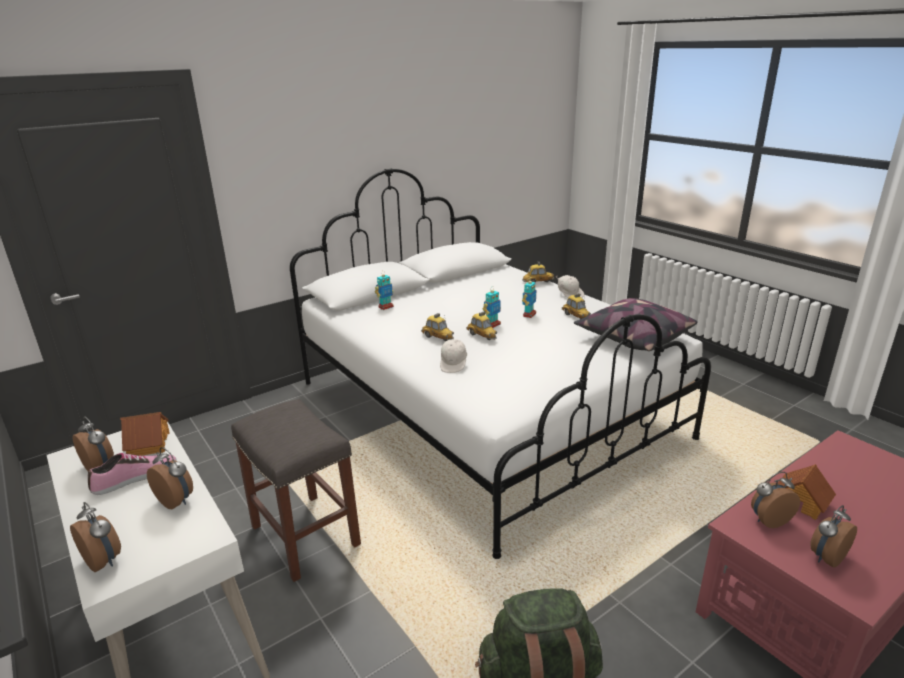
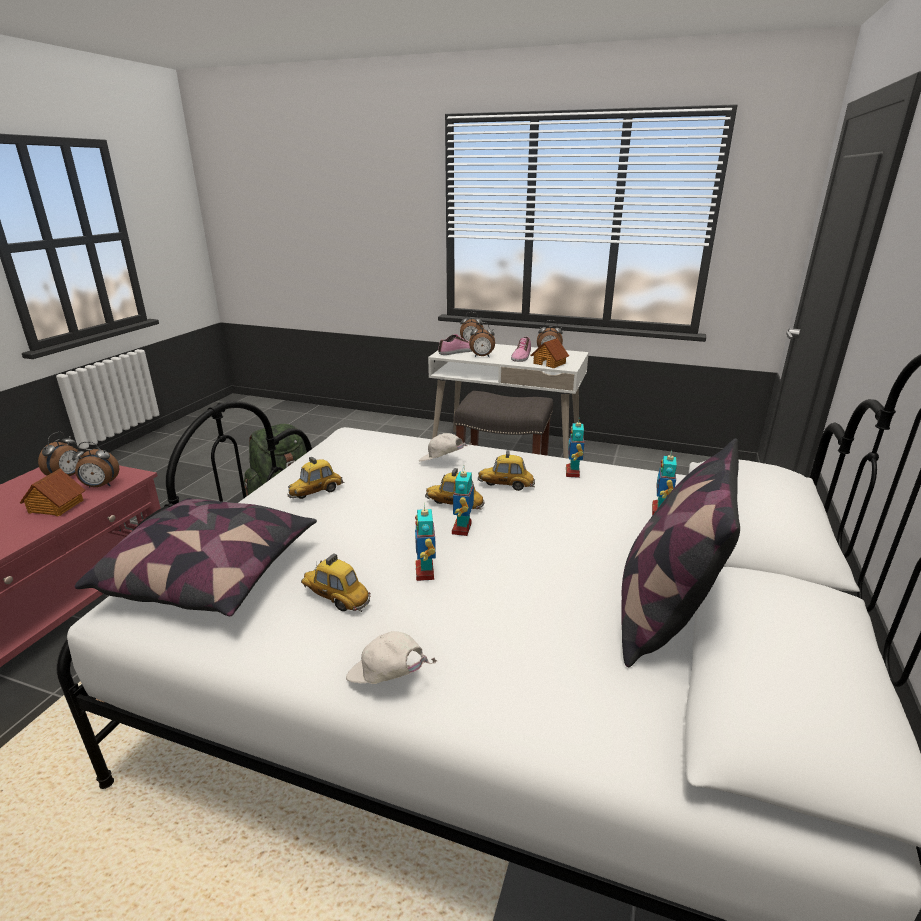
camera: 145 degrees right, 0 degrees up
(170, 536) = (459, 351): none -> shoe
(387, 333) = (573, 472): none -> toy robot
(454, 364) = (442, 462): white cap -> white cap turned 45 degrees counterclockwise
(456, 285) = (663, 614): none -> pillow
(538, 282) = (506, 713): toy car -> toy car (316, 493)
(768, 520) = (100, 486): alarm clock -> alarm clock turned 45 degrees clockwise

